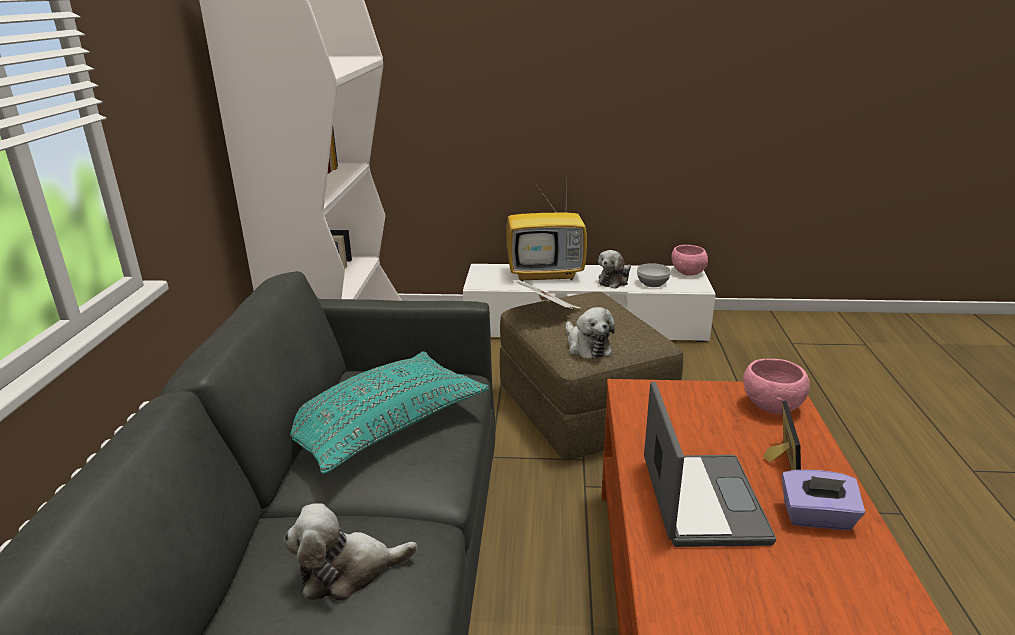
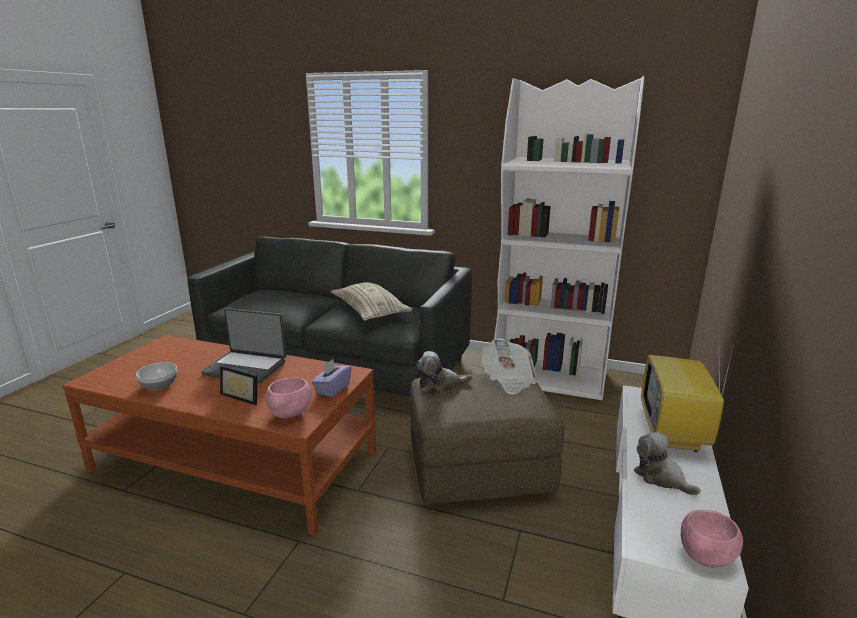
camera: 105 degrees right, 5 degrees down
(348, 572) = (287, 302): plush toy -> none
(383, 426) = (370, 311): turquoise pillow -> beige pillow
(652, 283) = (656, 506): bowl -> bowl (160, 385)
(817, 517) = (199, 391): purple tissue box -> purple tissue box (332, 389)

